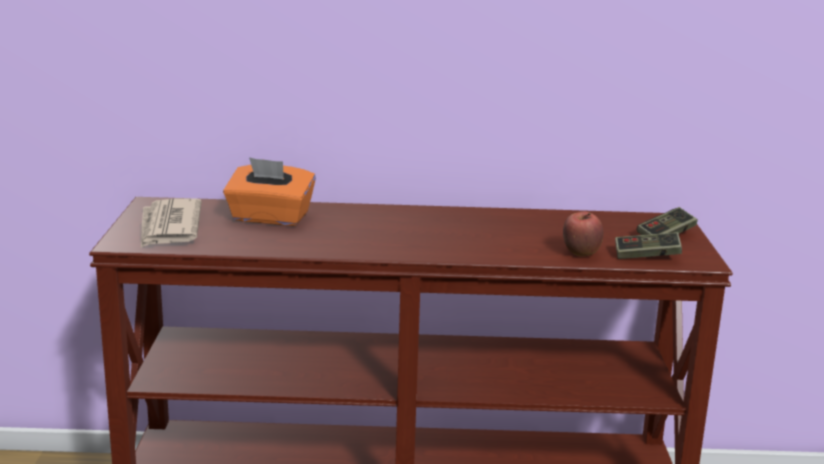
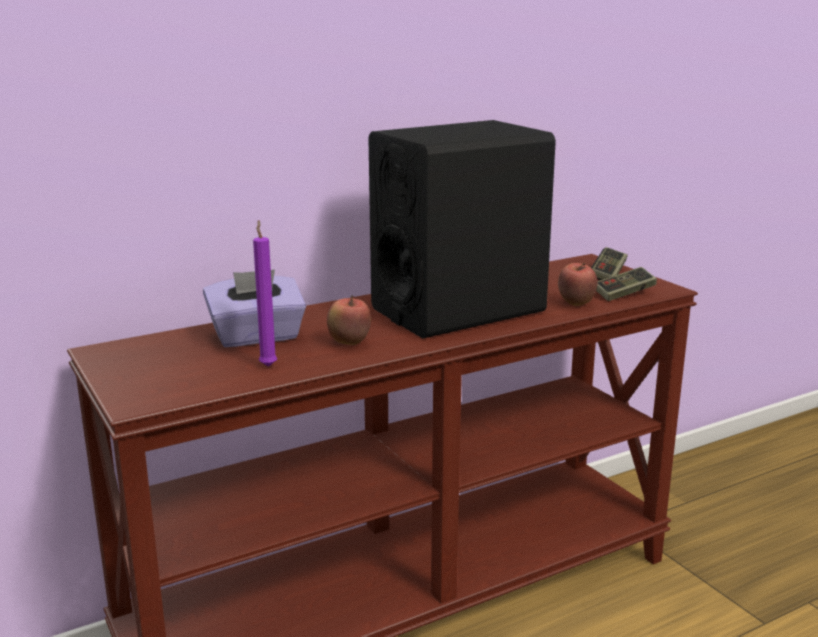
camera: 30 degrees left, 0 degrees up
(169, 227) = (164, 372): newspaper -> none
(244, 240) = (268, 365): none -> purple candle
(270, 218) = (257, 337): orange tissue box -> purple tissue box
(329, 239) = (349, 343): none -> apple
(462, 235) = (458, 310): none -> black speaker

